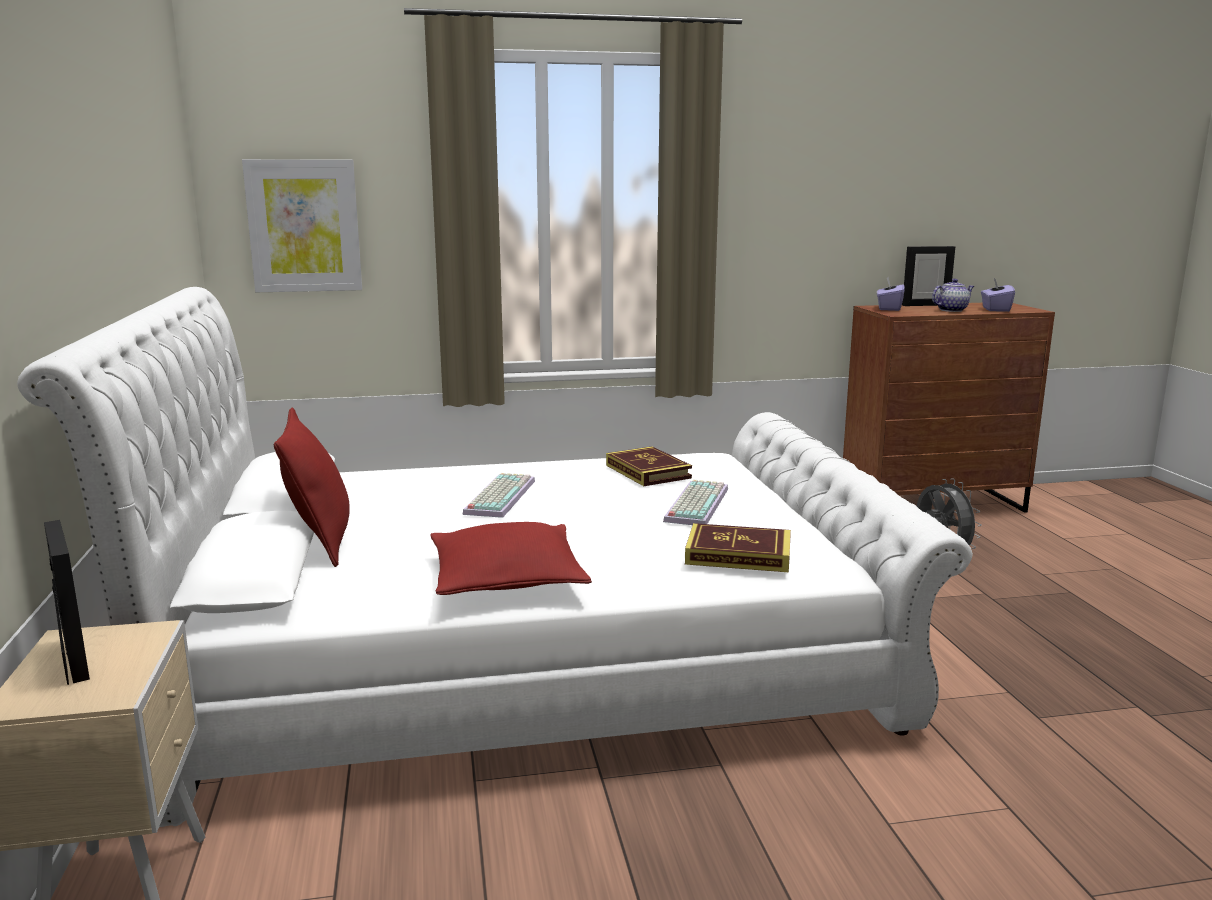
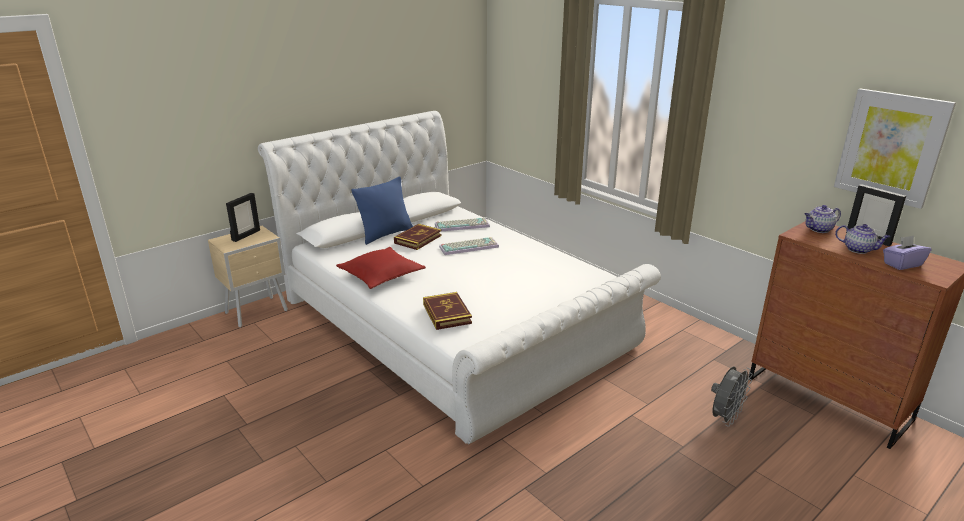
camera: 60 degrees right, 10 degrees up
(304, 226) = (519, 84): picture -> picture (891, 147)
(321, 542) = (385, 234): red pillow -> blue pillow
(648, 471) = (547, 266): book -> book (418, 239)
(695, 504) = (510, 289): keyboard -> keyboard (462, 225)
(889, 308) = (818, 229): purple tissue box -> teapot

